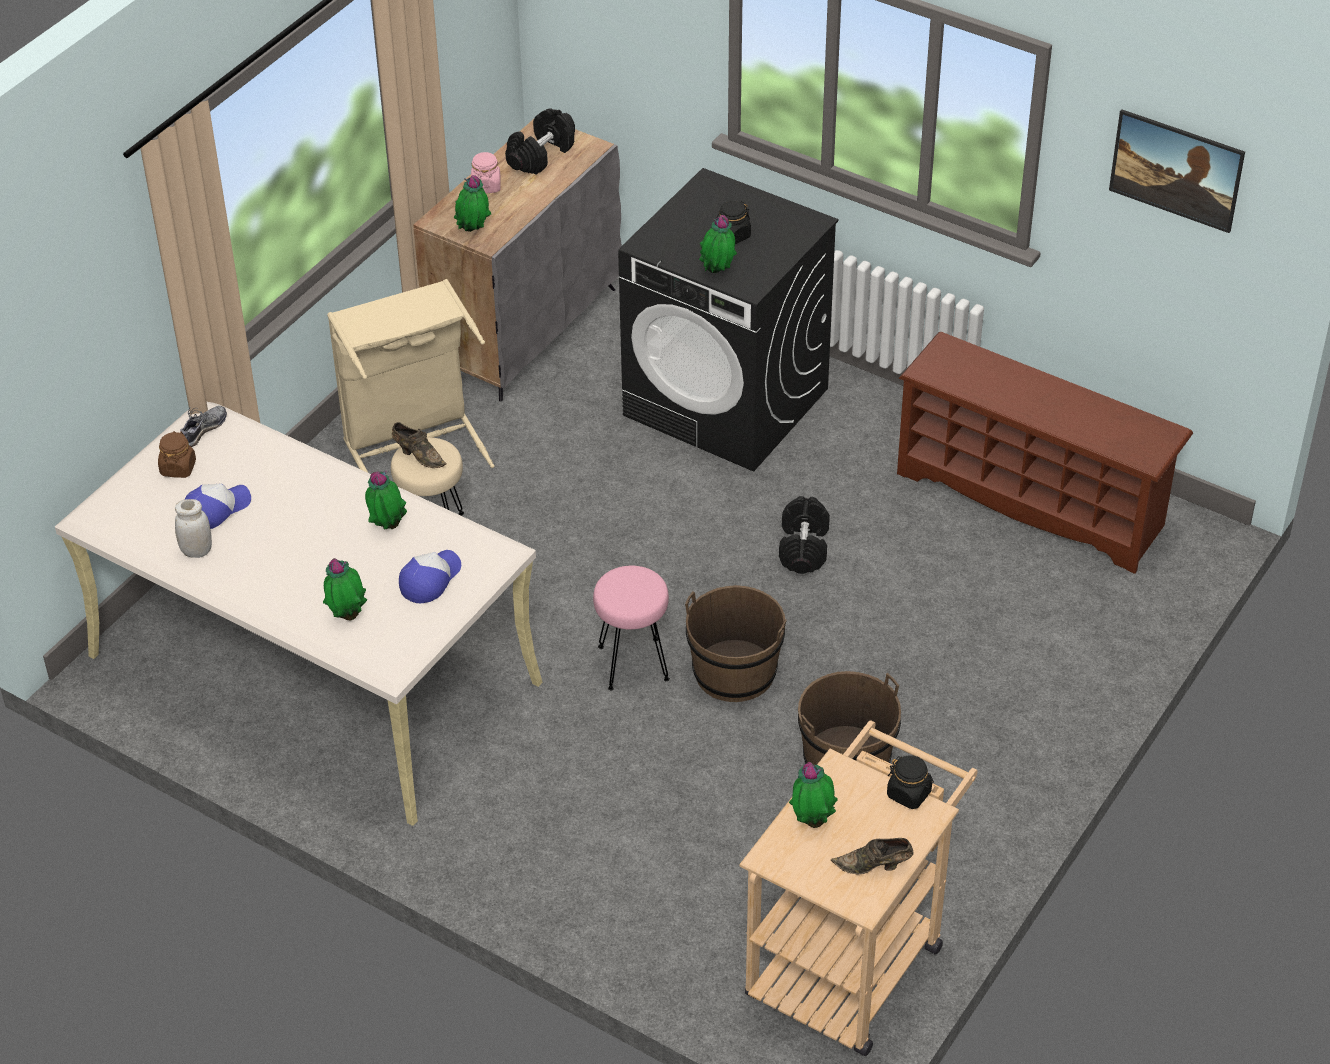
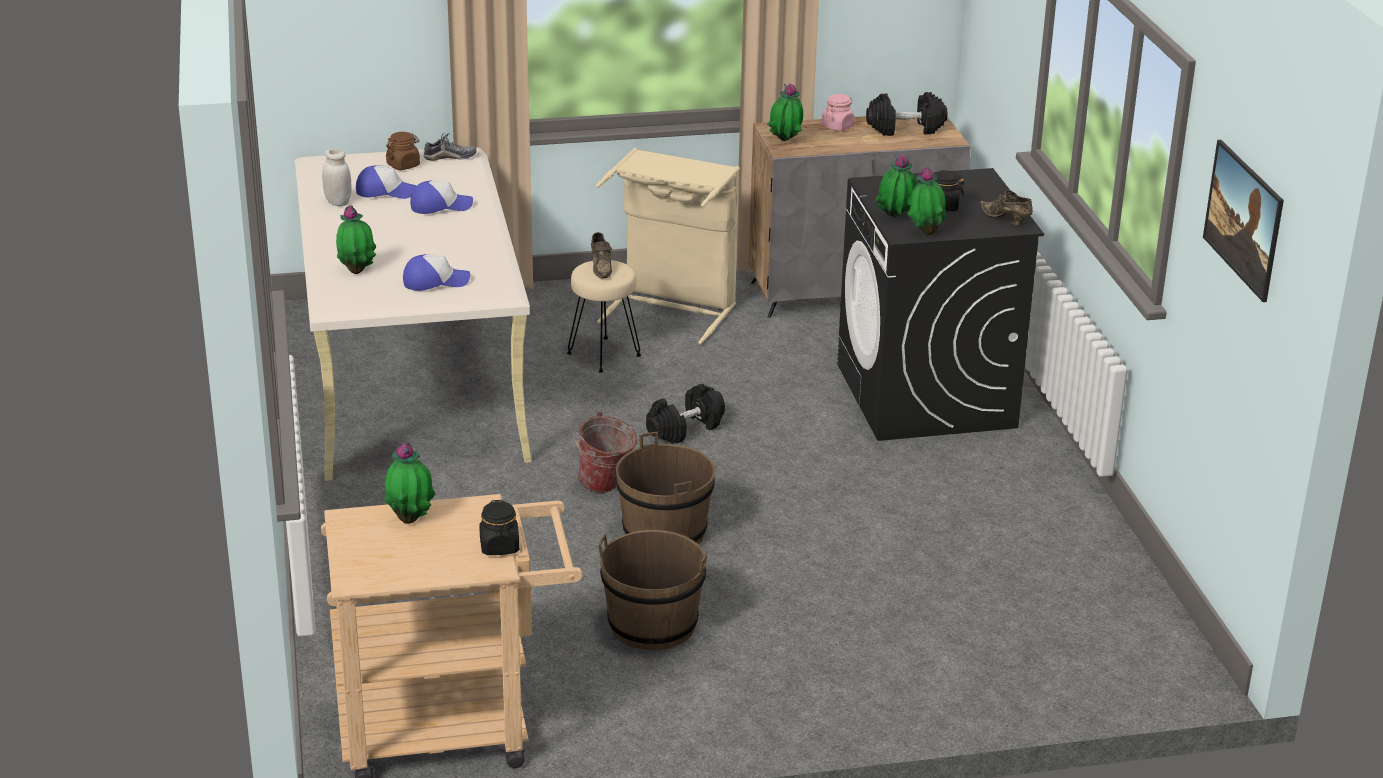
camera: 45 degrees right, 15 degrees down
(292, 493) = (440, 206): none -> cap
(387, 526) = (462, 246): potted plant -> potted plant (926, 232)
(632, 663) = (605, 487): pink stool -> bucket
(804, 548) = (838, 499): black dumbbell -> black dumbbell (685, 429)
(874, 866) = (400, 567): brown shoe -> brown shoe (1006, 219)
(1033, 499) = (1073, 573): brown shoe rack -> none

